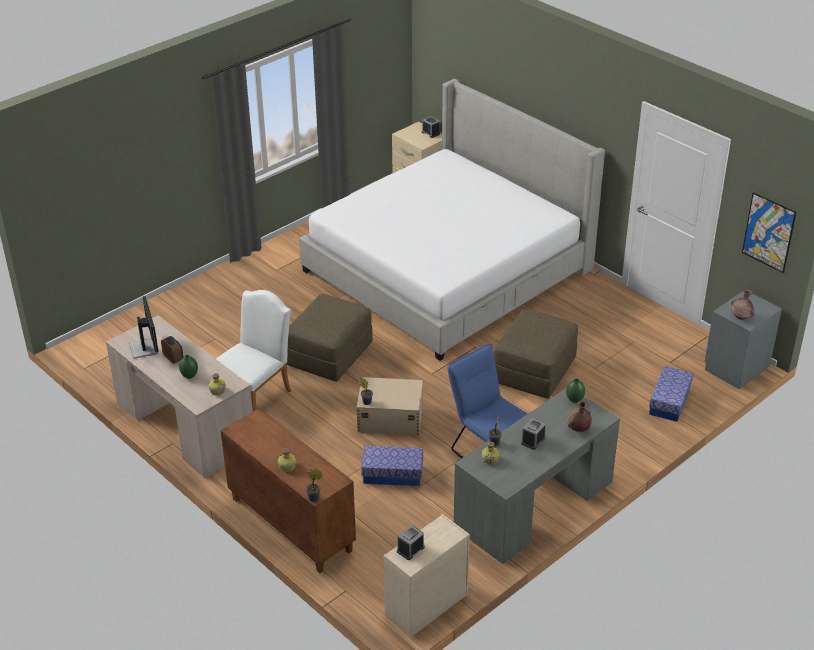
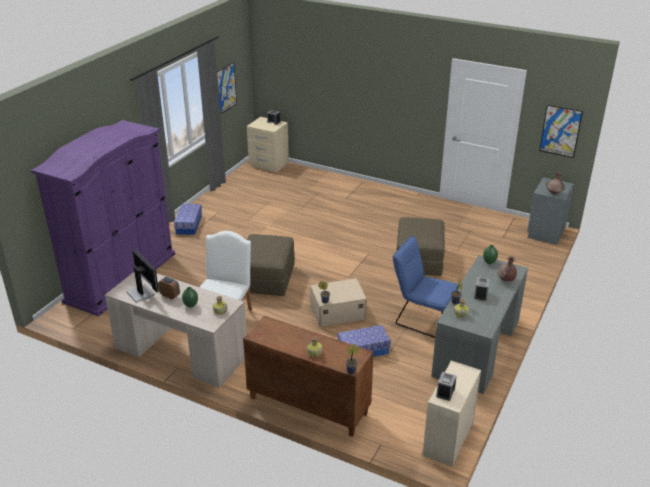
camera: 20 degrees left, 5 degrees down
(163, 315) = (121, 277): none -> purple wardrobe
(364, 83) = (226, 88): none -> picture
(447, 270) = (318, 210): bed -> none
(669, 401) = (519, 261): storage box -> storage box (189, 225)

